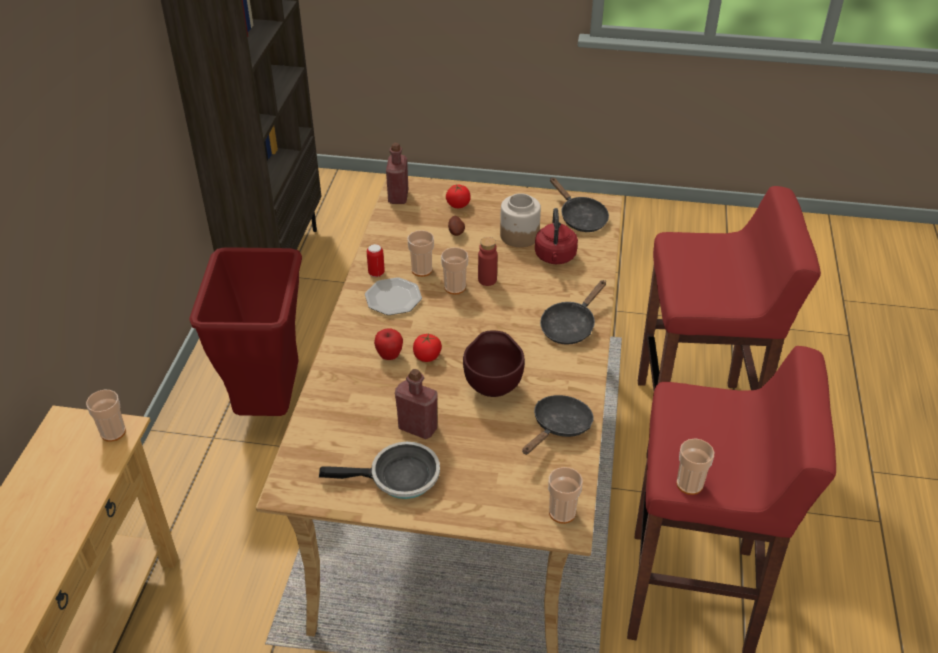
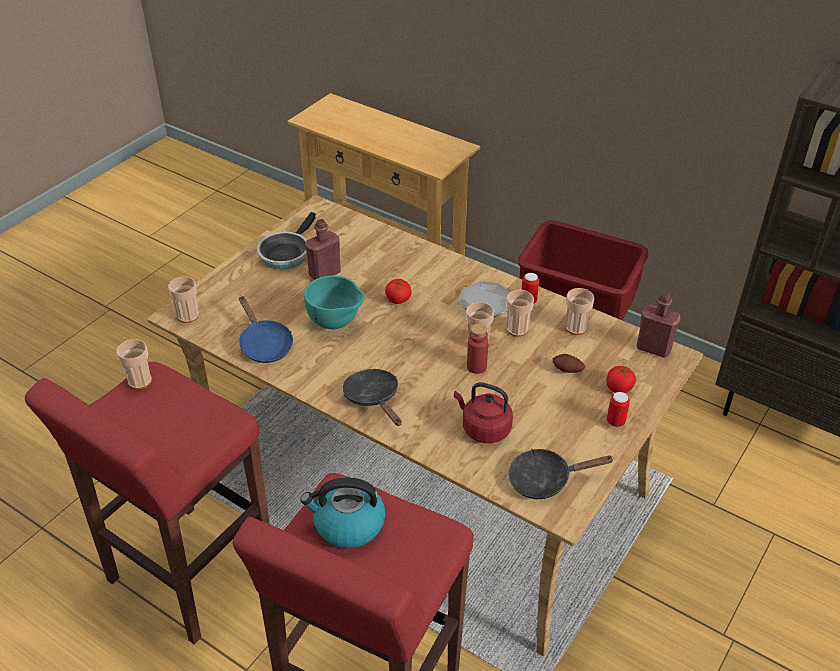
camera: 115 degrees right, 0 degrees up
(113, 432) = (435, 163): cup -> cup (575, 327)
(389, 355) = (413, 280): apple -> none
(493, 386) = (336, 324): brown bowl -> turquoise bowl
(496, 199) = (615, 422): none -> can
(519, 235) = (537, 415): jar -> none
(559, 427) = (264, 344): black frying pan -> blue frying pan
(712, 284) = (348, 525): none -> kettle

